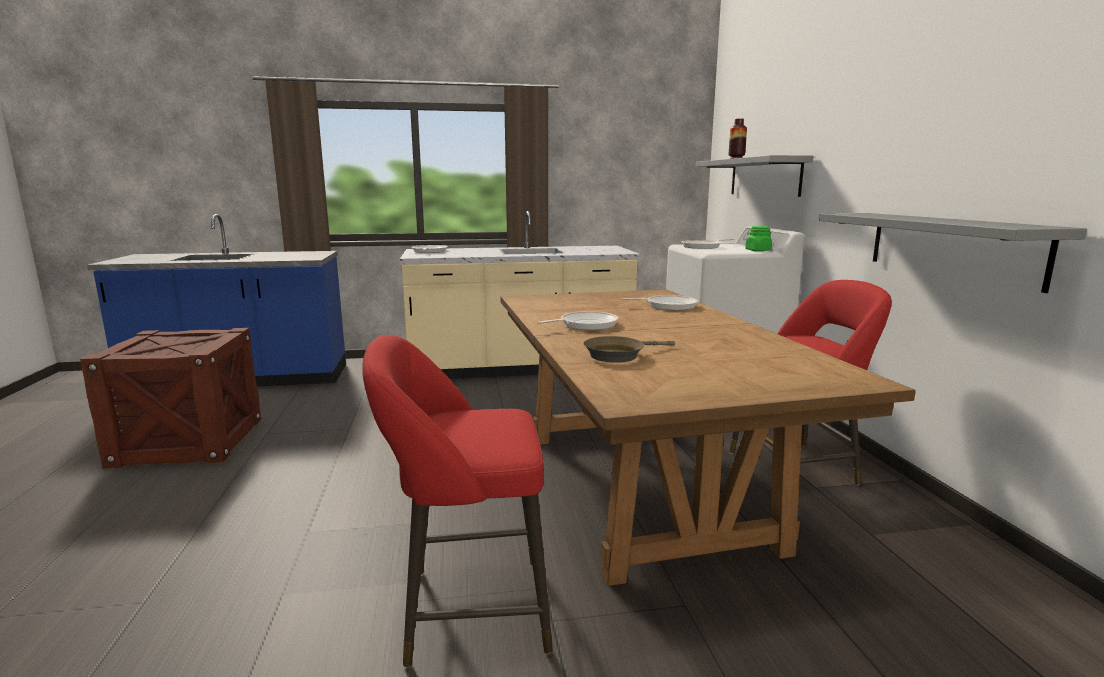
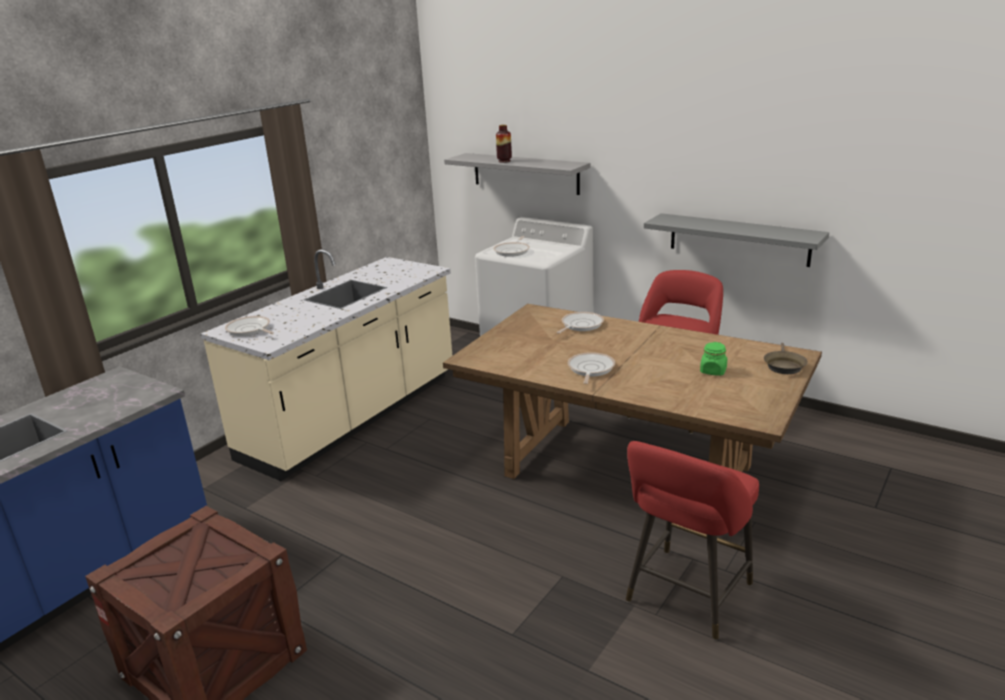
camera: 45 degrees left, 10 degrees up
(618, 355) = (677, 389): brown frying pan -> brown frying pan (783, 365)
(758, 250) = (563, 247): green jar -> green jar (713, 371)

